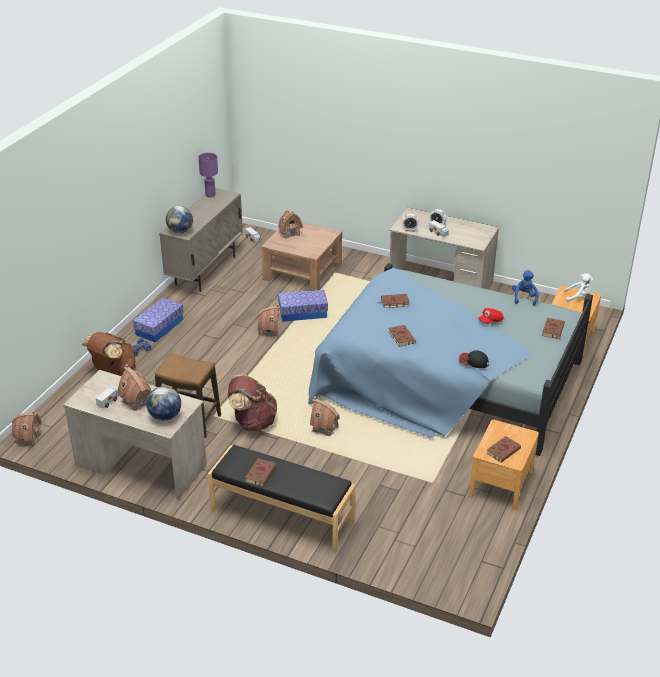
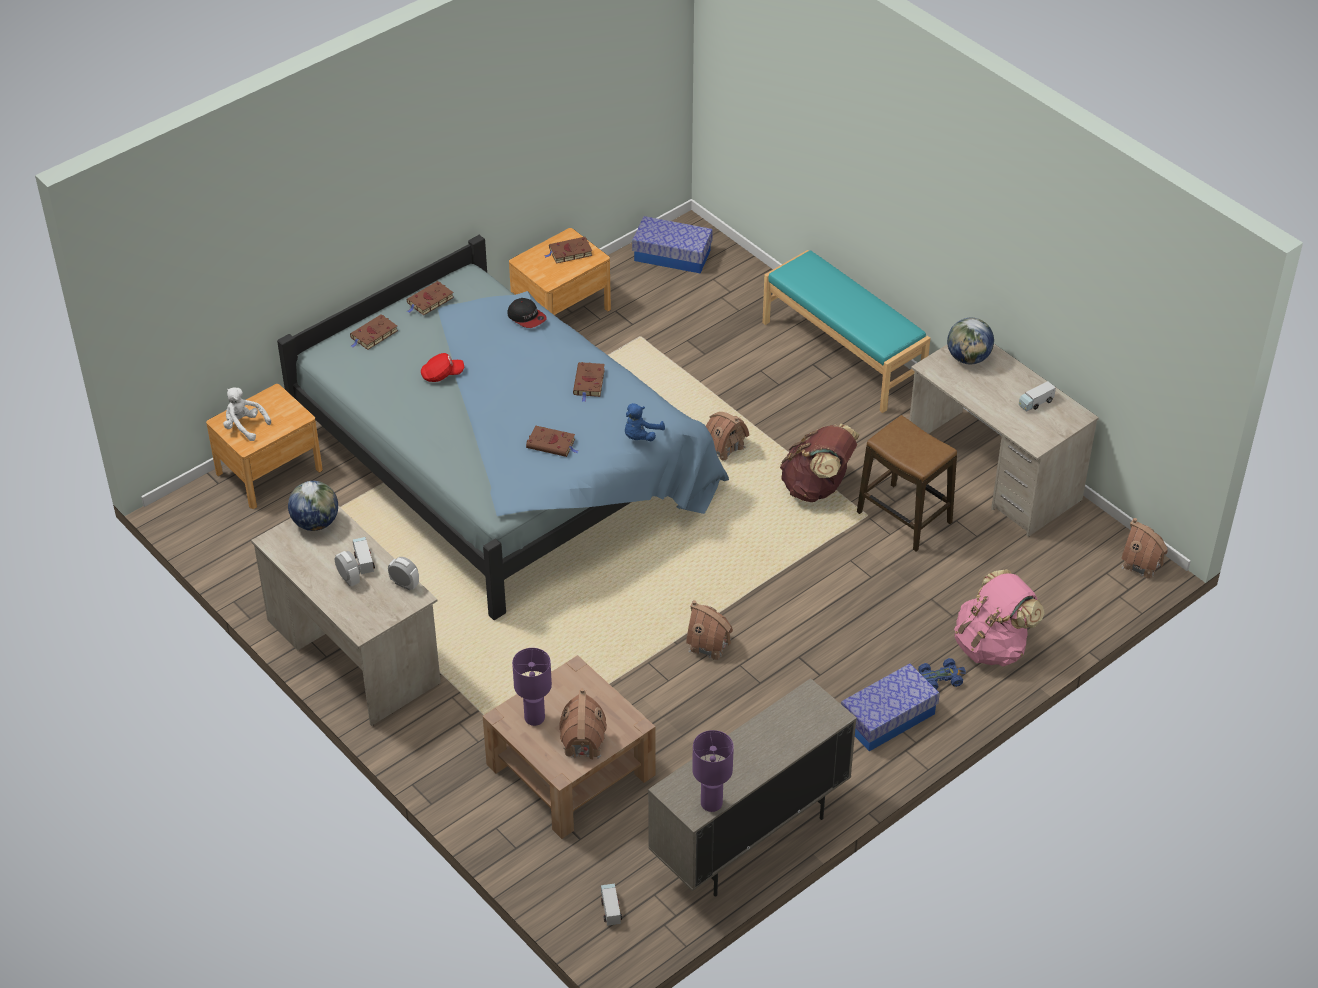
camera: 155 degrees left, 10 degrees up
(113, 371) = (992, 646): brown backpack -> pink backpack
(137, 401) = (998, 390): toy house -> none
(180, 231) = (816, 707): globe -> globe (315, 523)
(261, 473) = (868, 310): brown book -> brown book (429, 301)
(282, 517) = (843, 353): black bench -> turquoise bench
(303, 313) = (631, 665): storage box -> storage box (672, 255)
(318, 235) = (535, 717): none -> purple table lamp
(524, 298) = (355, 398): blue plush toy -> blue plush toy (640, 436)

